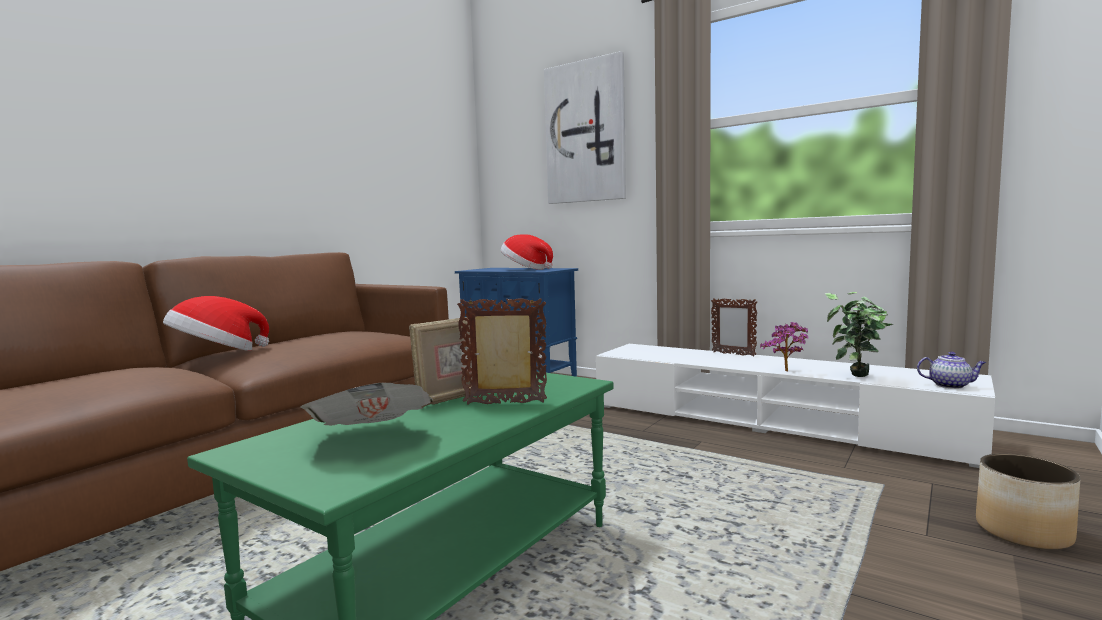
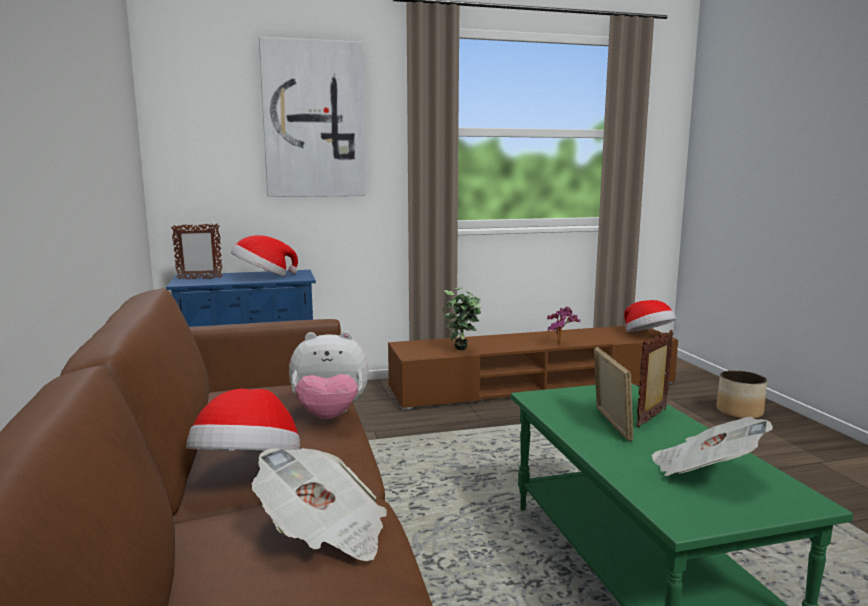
camera: 50 degrees left, 5 degrees up
(125, 377) = (324, 533): none -> newspaper
(335, 346) = (329, 416): none -> plush toy
(733, 354) = (491, 337): picture frame -> picture frame (199, 279)
(769, 422) = (533, 386): white tv stand -> brown tv stand
(856, 377) = (601, 340): potted plant -> potted plant (462, 351)
(950, 385) = (647, 336): teapot -> hat

